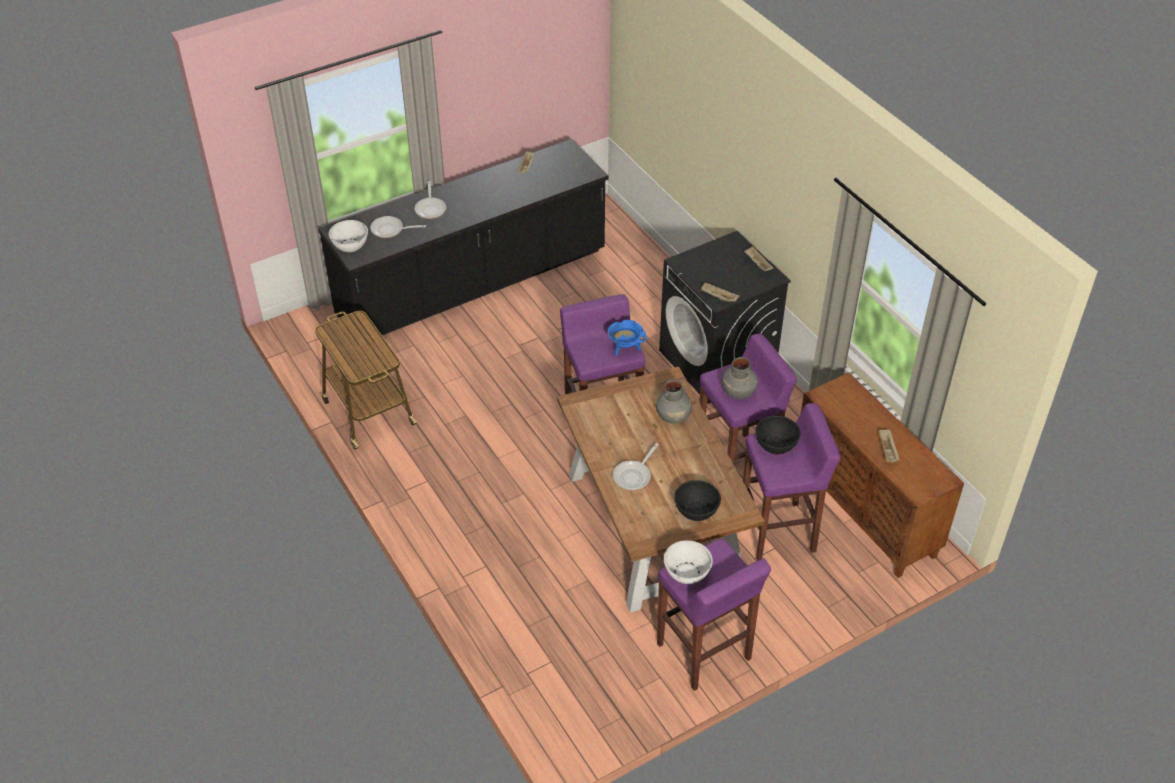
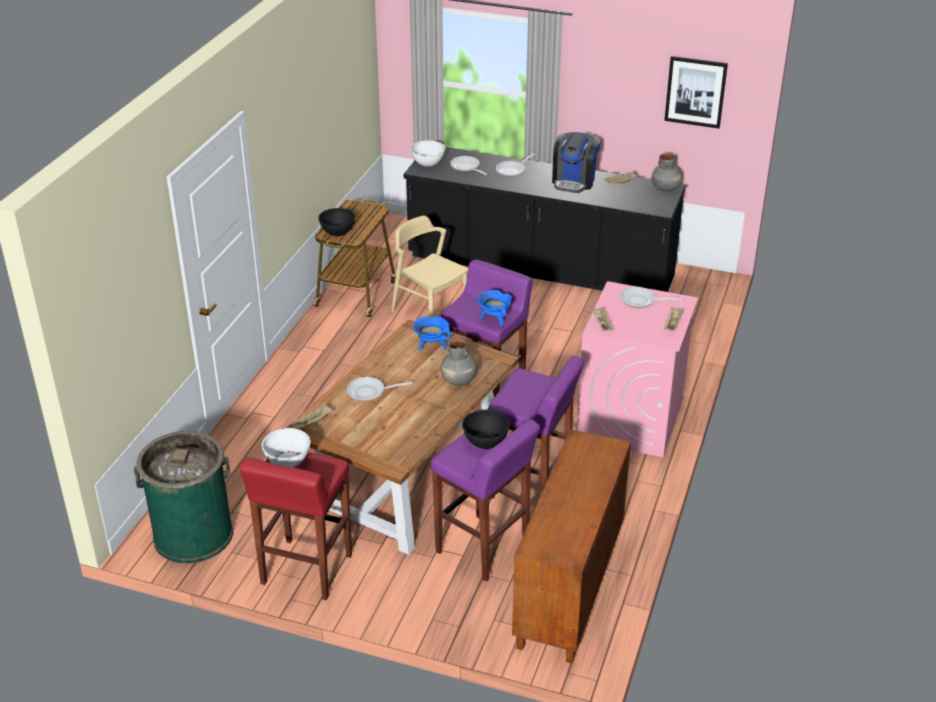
camera: 50 degrees right, 10 degrees down
(453, 383) = (430, 312): none -> beige chair
(492, 188) = (574, 181): none -> coffee machine
(555, 51) = (695, 91): none -> picture
(589, 705) = (193, 535): none -> green trash can
(610, 404) = (431, 345): none -> blue cooking pot
(696, 511) = (368, 439): black bowl -> black bowl (337, 231)
(704, 653) = (306, 570): purple stool -> red stool
(710, 260) = (641, 301): none -> frying pan
(717, 362) = (630, 420): black washing machine -> pink washing machine
(738, 391) = (522, 394): grey vase -> grey vase (665, 188)
(887, 451) = (561, 507): beige tray -> beige tray (312, 423)

